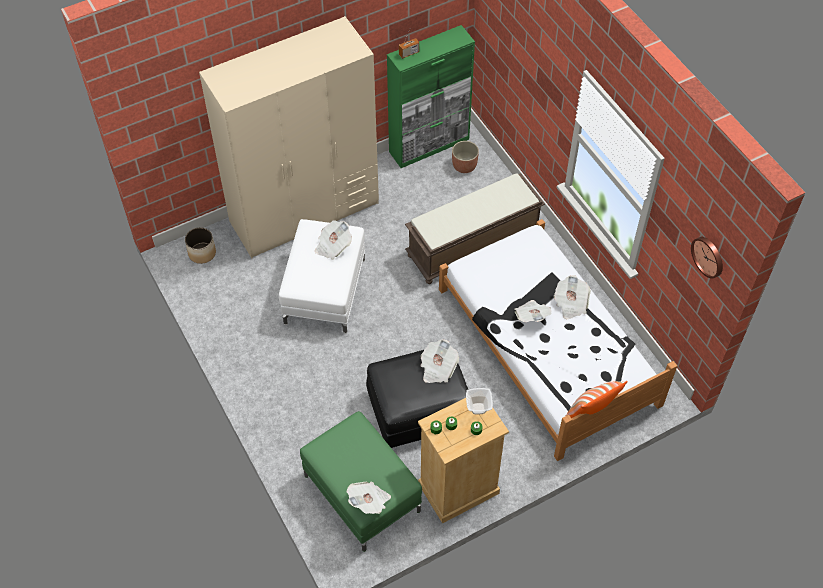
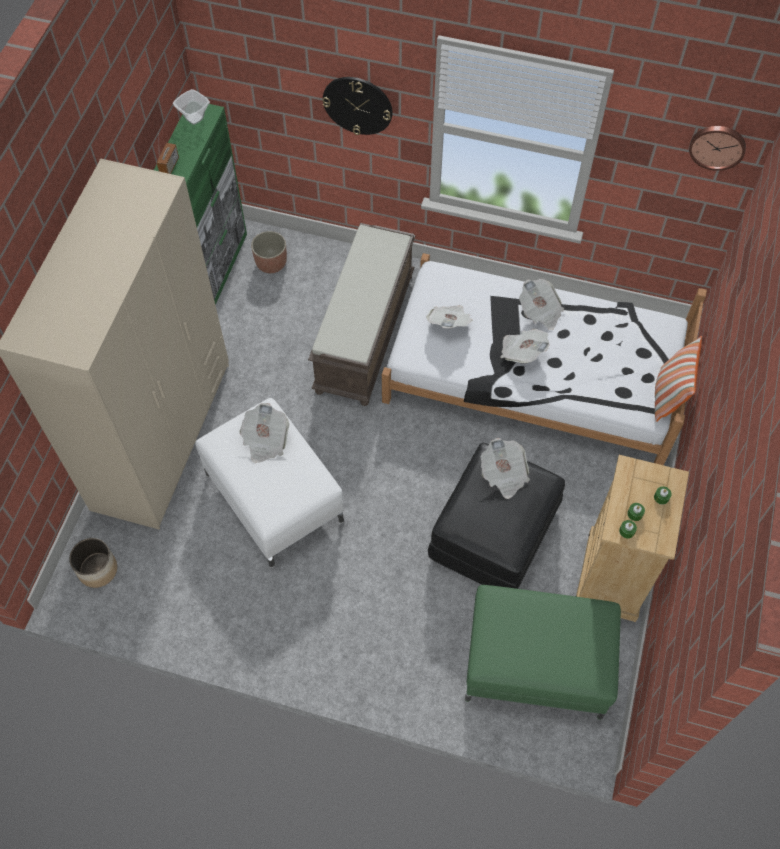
camera: 45 degrees left, 5 degrees up
(369, 502) = (597, 665): newspaper -> newspaper (449, 323)
(477, 409) = (638, 476): bowl -> bowl (194, 119)
(542, 89) = (358, 105): none -> wall clock

